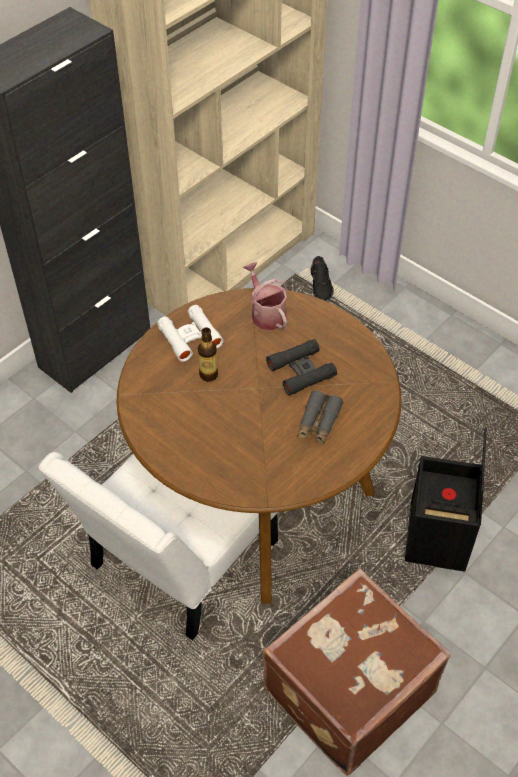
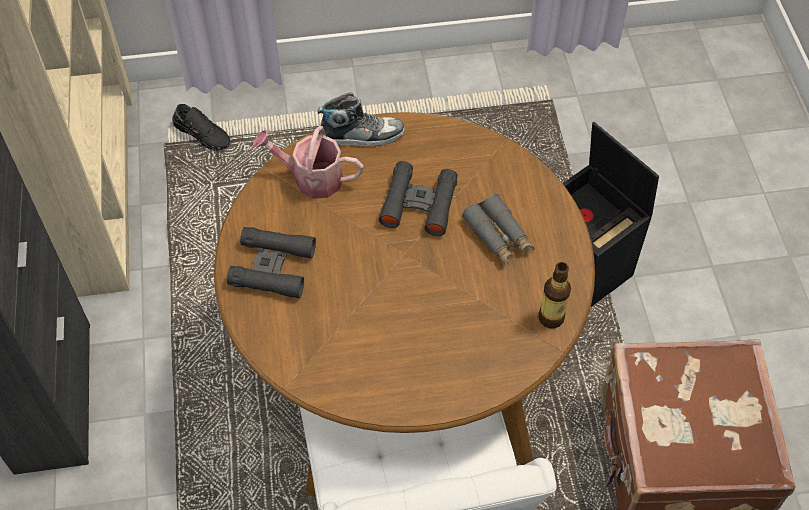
camera: 50 degrees left, 5 degrees up
(190, 337) = (272, 267): white binoculars -> black binoculars
(208, 375) = (342, 286): bottle -> bottle (551, 318)
(321, 314) = (362, 135): none -> shoe

